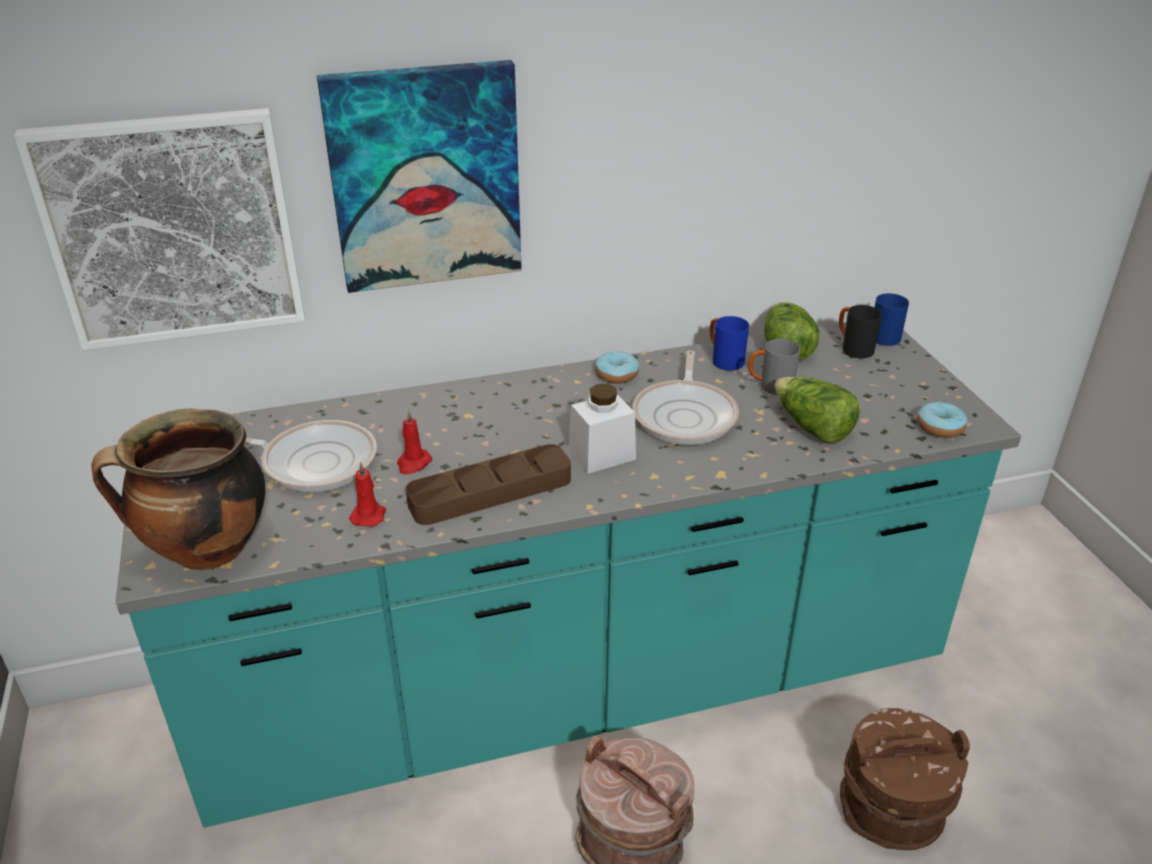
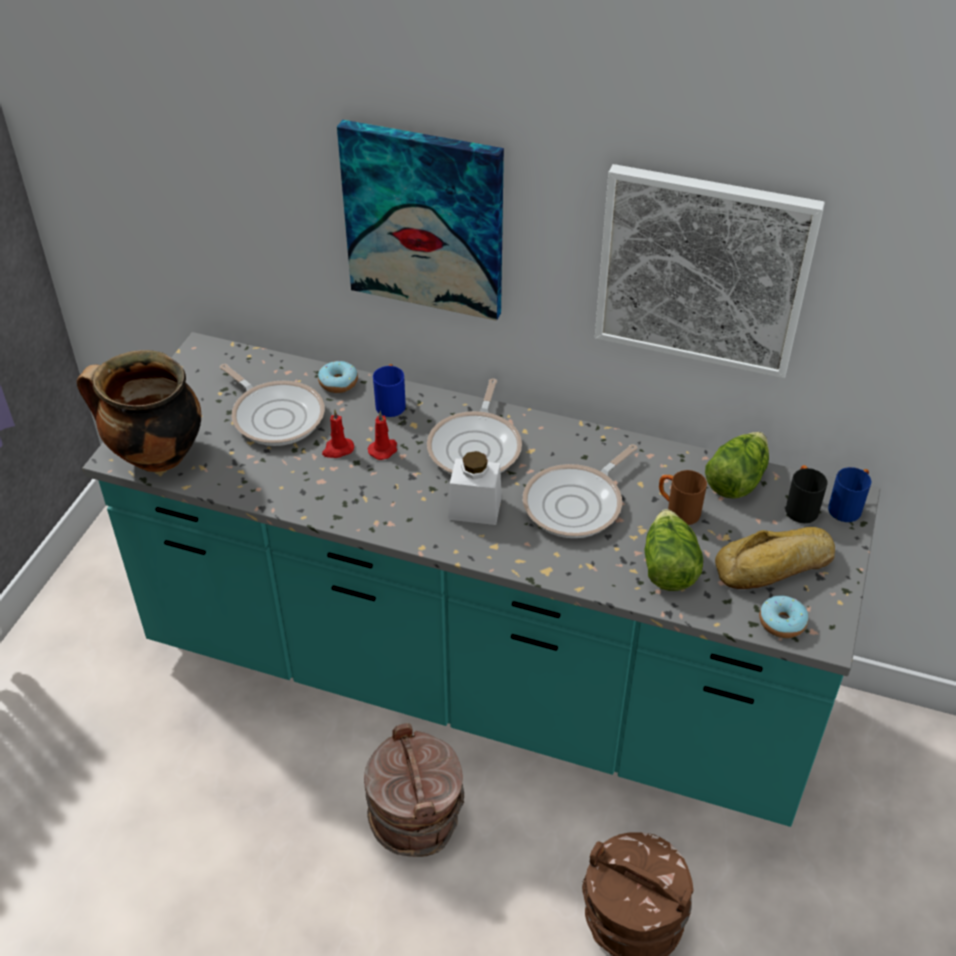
camera: 35 degrees right, 10 degrees up
(172, 230) = (230, 201): picture -> picture (703, 270)
(369, 515) = (272, 478): red candle -> red candle (383, 449)
(490, 492) = (366, 500): brown tray -> none
(548, 409) = (476, 447): none -> frying pan
(616, 375) = (562, 439): donut -> donut (338, 383)
(723, 360) = (667, 465): blue mug -> blue mug (390, 403)
(770, 387) = (677, 511): grey mug -> brown mug
(887, 393) = (776, 567): none -> bread

